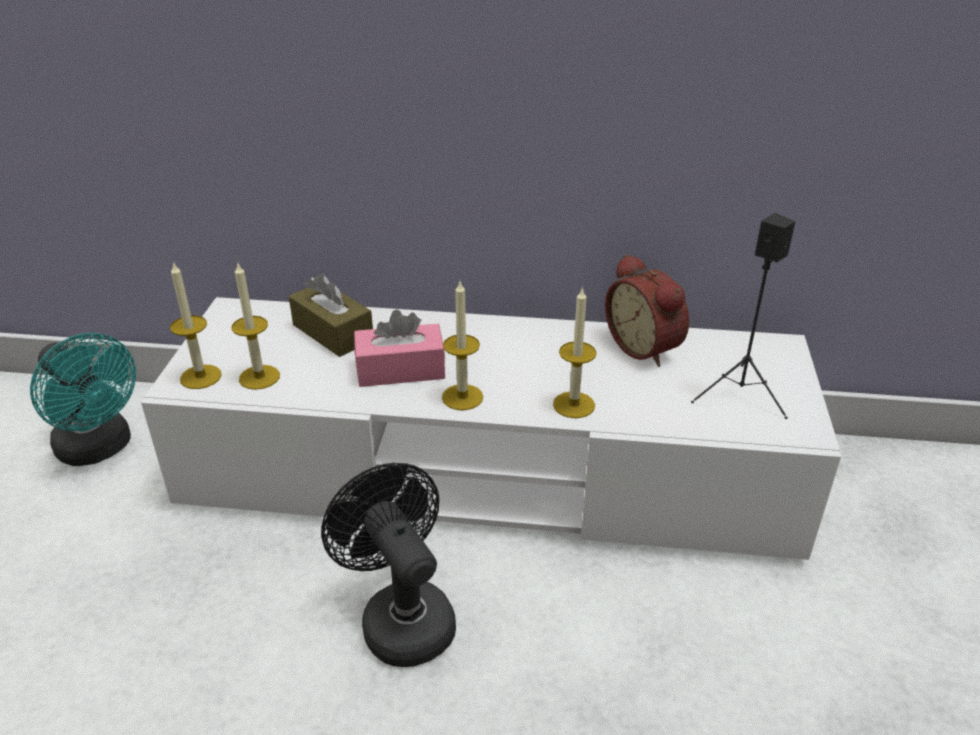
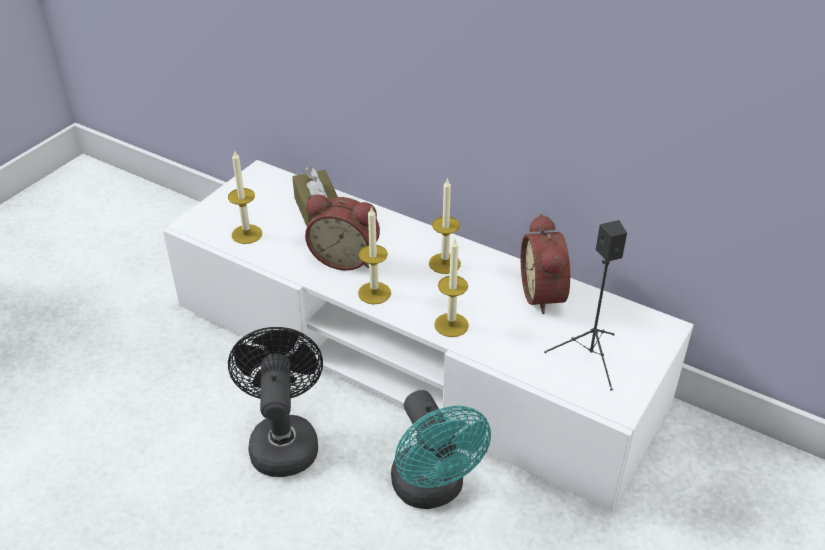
camera: 25 degrees right, 5 degrees up
(100, 448) = (158, 250): turquoise fan -> turquoise fan (433, 490)
(200, 377) = (209, 222): candle -> candle (444, 263)
(400, 370) = (345, 257): pink tissue box -> alarm clock

